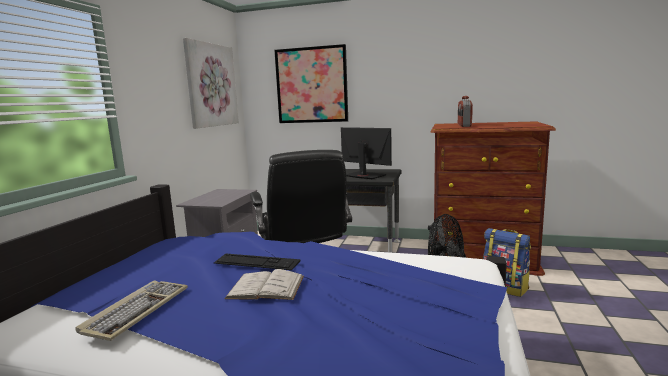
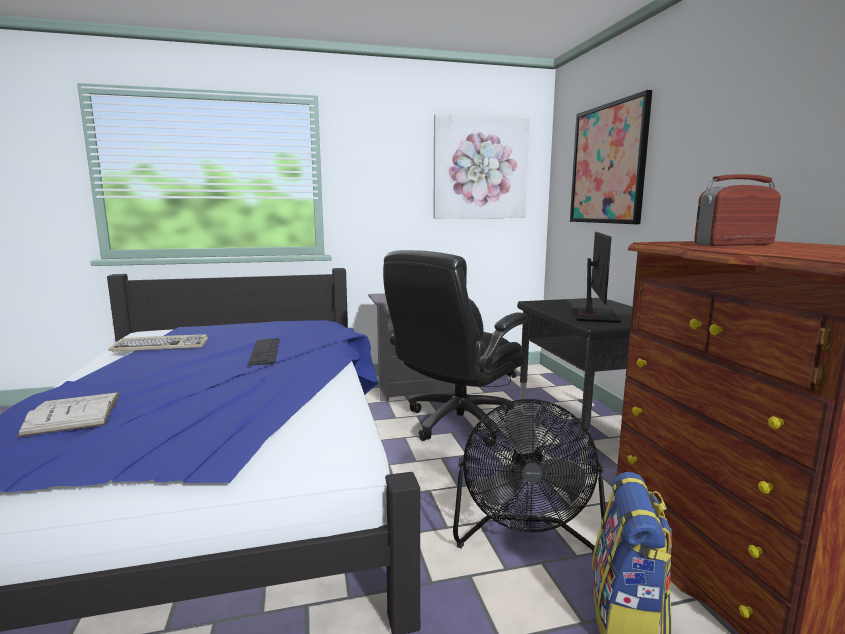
camera: 60 degrees right, 0 degrees up
(266, 287) = (202, 365): white book -> white book (73, 413)

